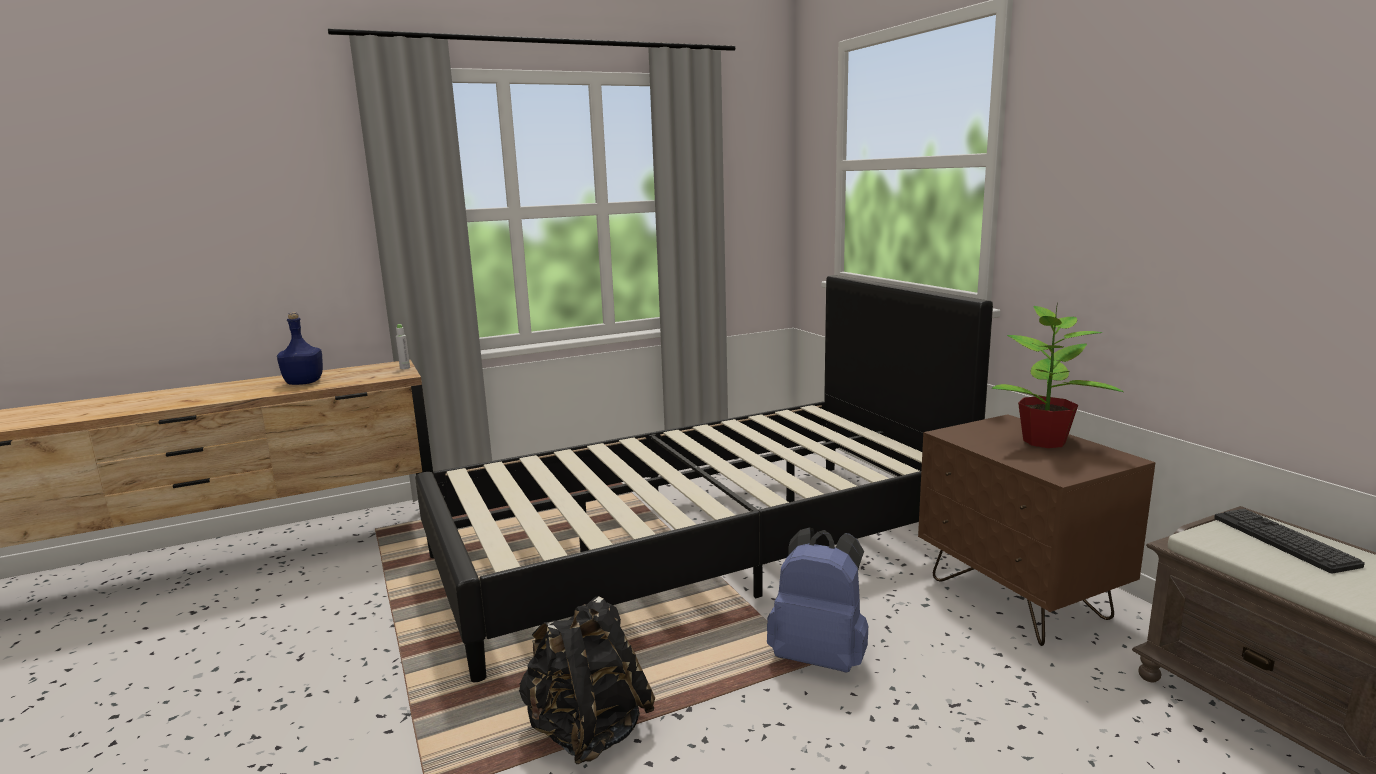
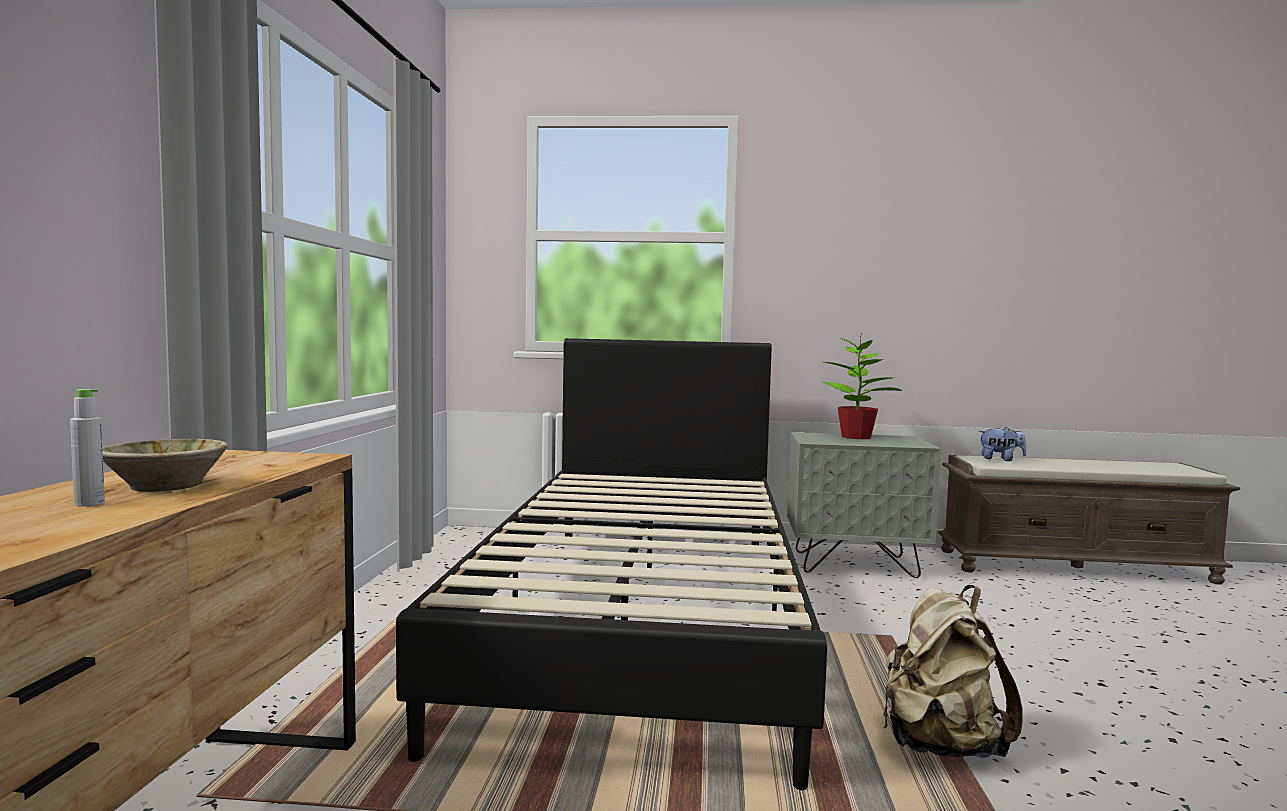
camera: 60 degrees left, 10 degrees down
(305, 382) = (165, 485): blue bottle -> beige bowl
(405, 368) = (266, 453): grey bottle -> grey bottle (89, 503)
(587, 731) = (940, 746): black backpack -> beige backpack
(820, 657) = (882, 631): blue backpack -> none
(1018, 599) = (855, 564): brown nightstand -> grey nightstand
(1283, 541) = (1001, 459): keyboard -> plush toy

